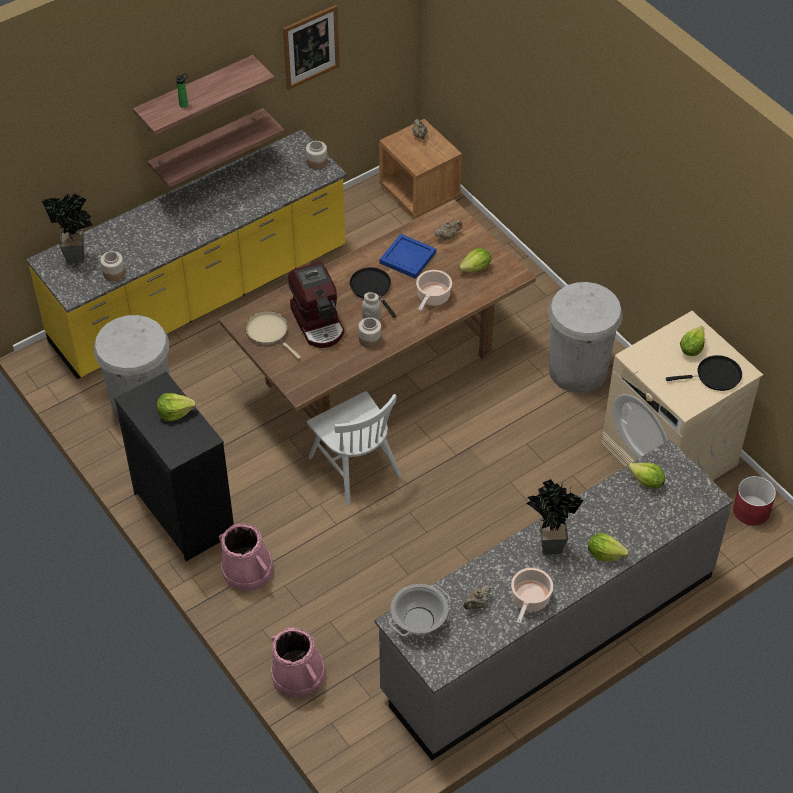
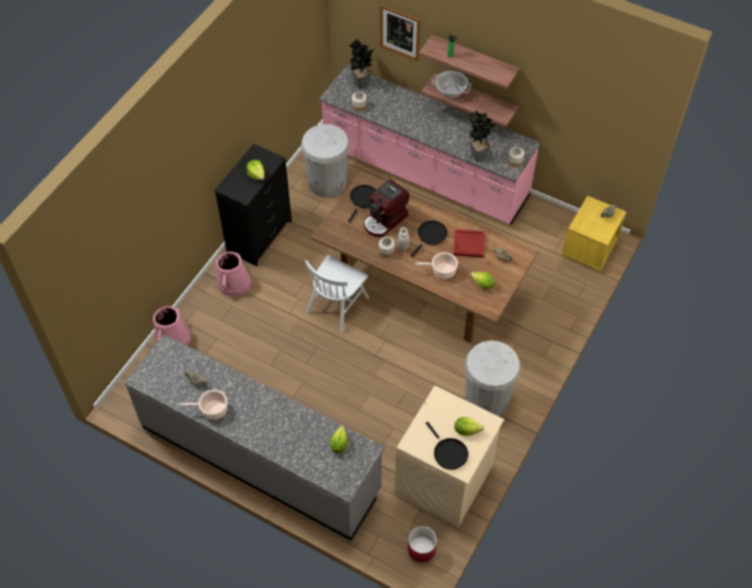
camera: 65 degrees right, 5 degrees up
(200, 297) = (424, 174): yellow counter -> pink counter
(269, 332) = (363, 199): beige frying pan -> black frying pan
(311, 47) = (563, 97): picture -> picture (400, 32)
(407, 257) = (469, 244): blue tray -> red tray
(419, 620) = (172, 356): cooking pot -> cooking pot (451, 91)
(420, 193) = (589, 249): brown nightstand -> yellow nightstand
(547, 544) = (260, 404): potted plant -> potted plant (478, 154)
(604, 554) = (267, 439): lettuce -> none

